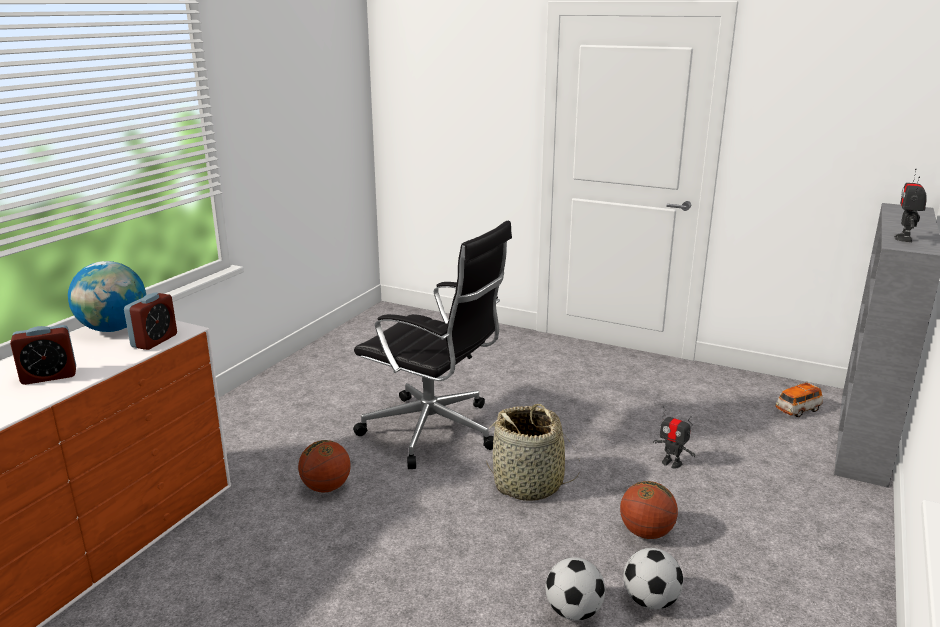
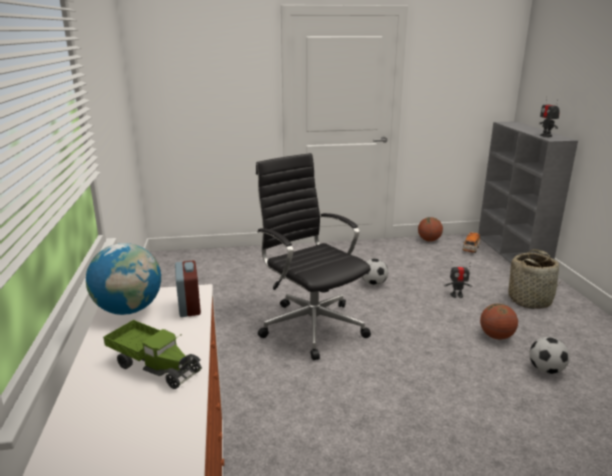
camera: 35 degrees left, 0 degrees up
(49, 376) = (154, 365): alarm clock -> toy truck
(326, 487) = (294, 389): basketball -> basketball (429, 240)
(434, 432) = (311, 325): black office chair -> black office chair turned 120 degrees counterclockwise
(528, 484) = (408, 335): basket -> basket (530, 300)
(573, 611) = (525, 393): football -> football (374, 284)

